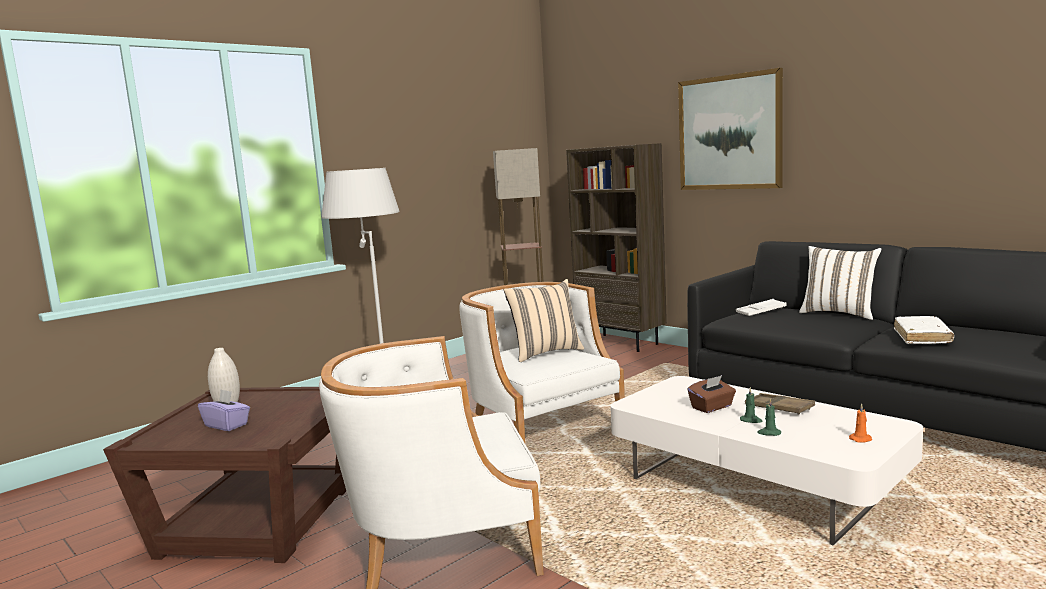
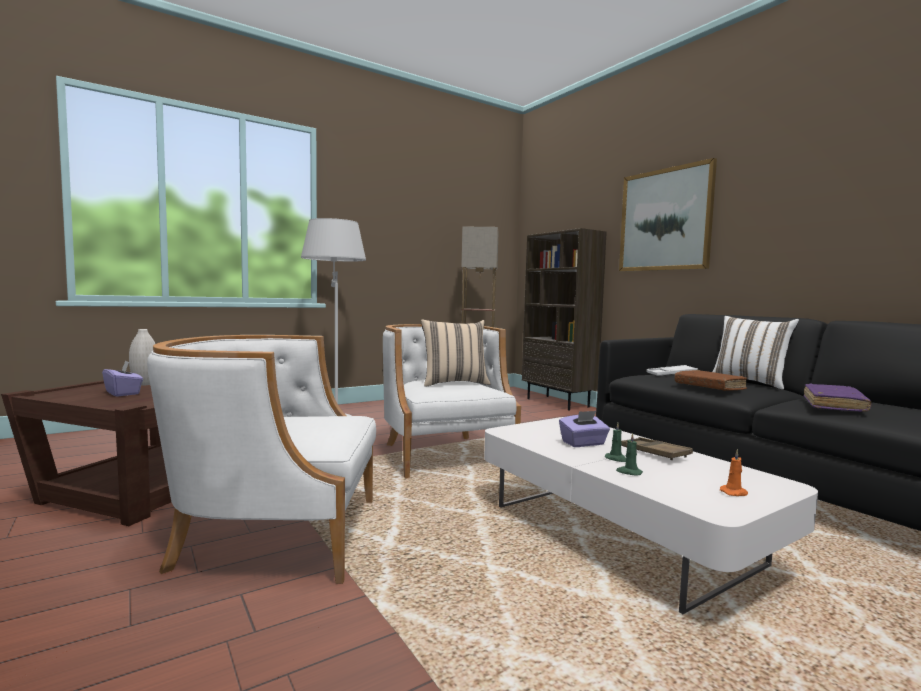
camera: 10 degrees right, 5 degrees down
(712, 407) = (583, 443): brown tissue box -> purple tissue box
(806, 326) = (709, 387): none -> brown book
(922, 337) = (834, 405): white book -> purple book

